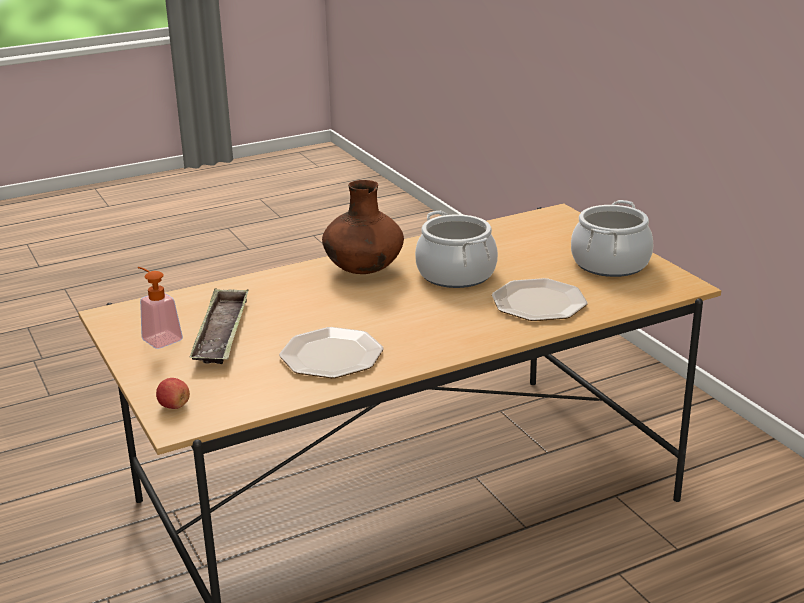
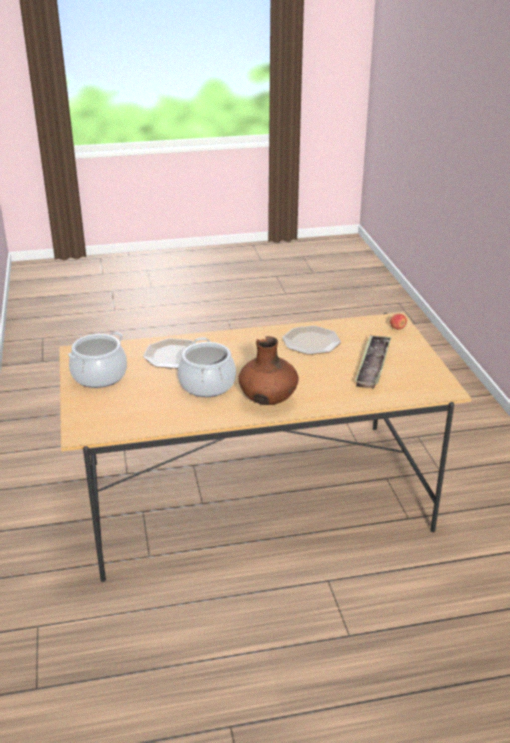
camera: 165 degrees left, 5 degrees up
(158, 337) = (412, 368): soap dispenser -> none

